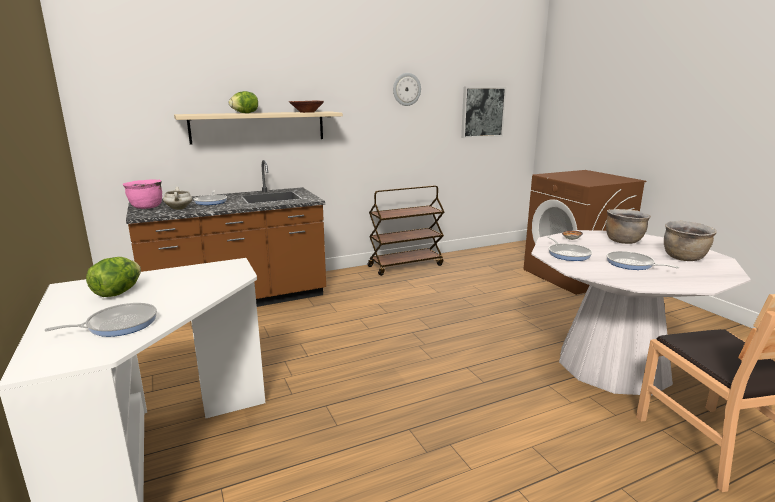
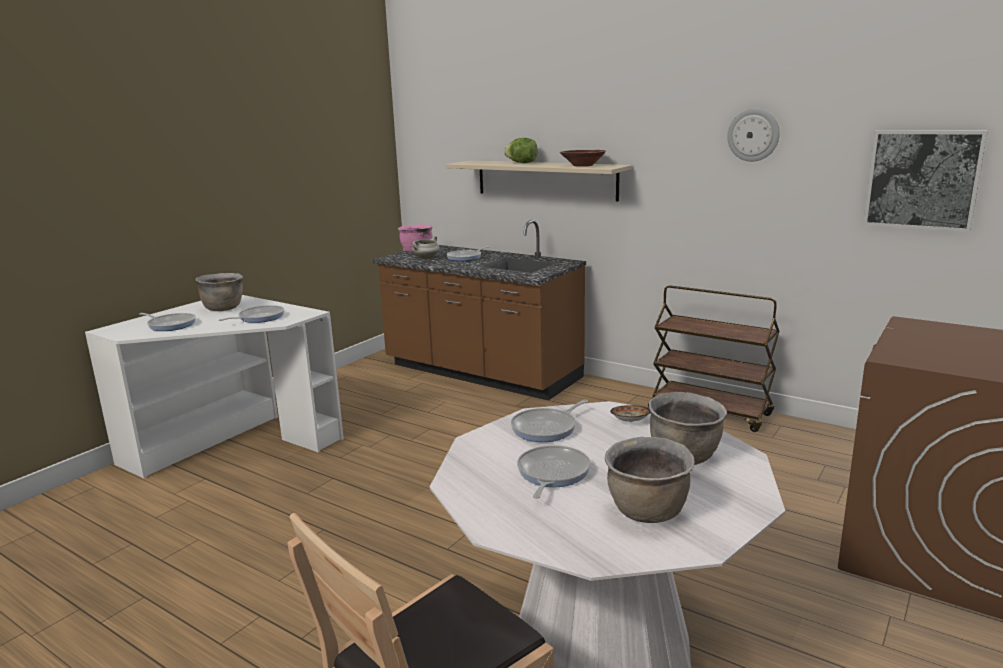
camera: 60 degrees right, 0 degrees up
(118, 293) = (224, 308): lettuce -> brown cooking pot
(200, 282) = (259, 318): none -> frying pan

